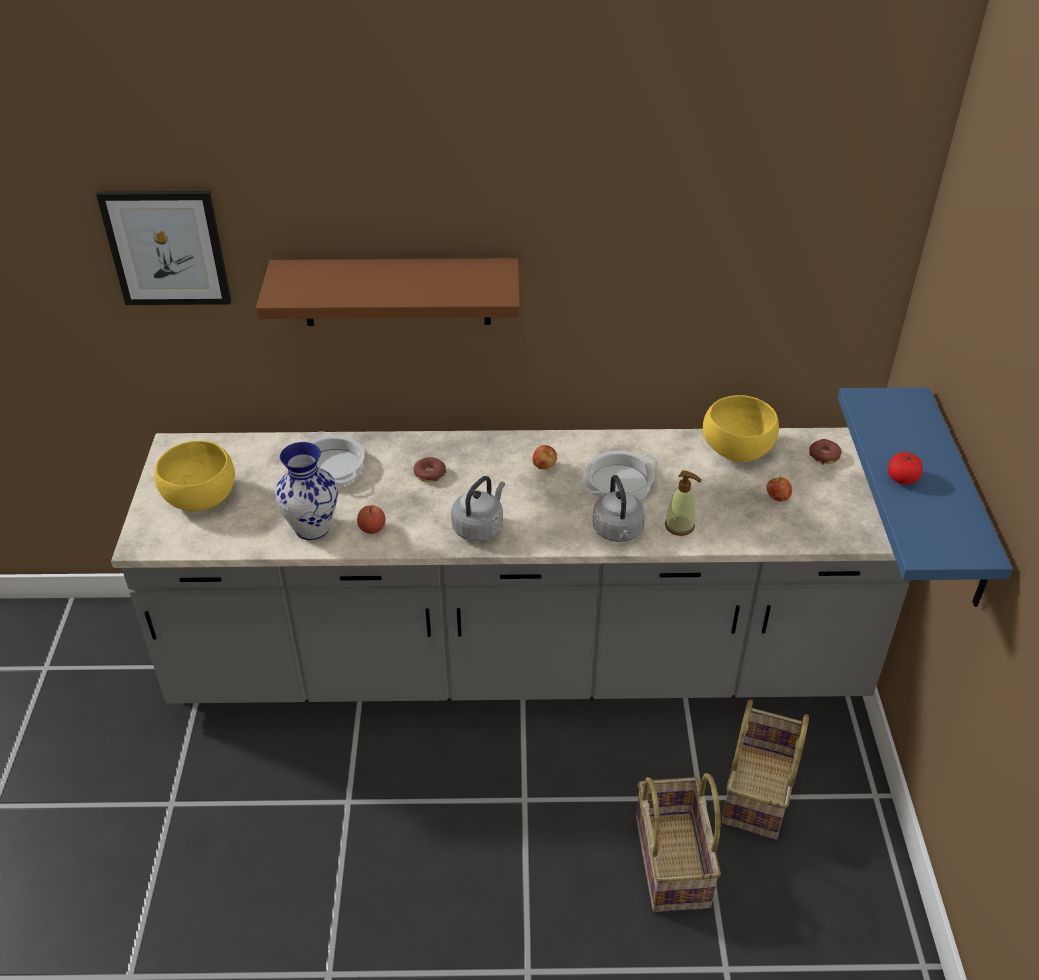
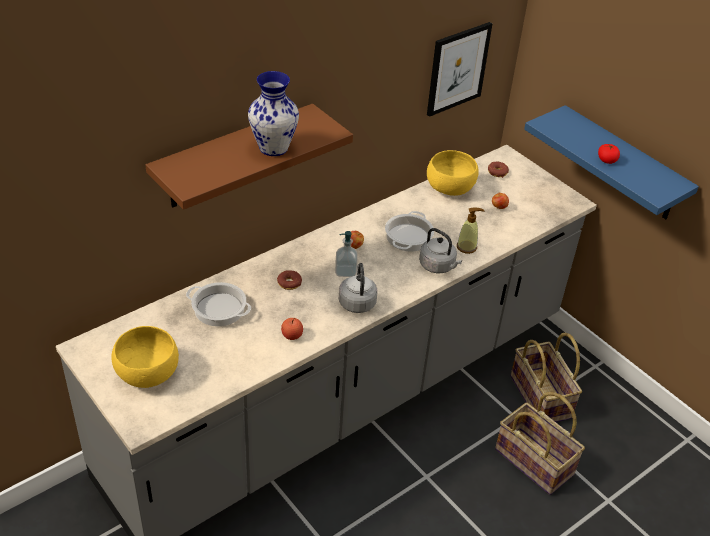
camera: 40 degrees left, 0 degrees up
(167, 248) = (65, 182): picture -> picture (457, 68)
(311, 528) = (251, 355): vase -> vase (273, 148)
(504, 489) = (345, 271): none -> soap dispenser

